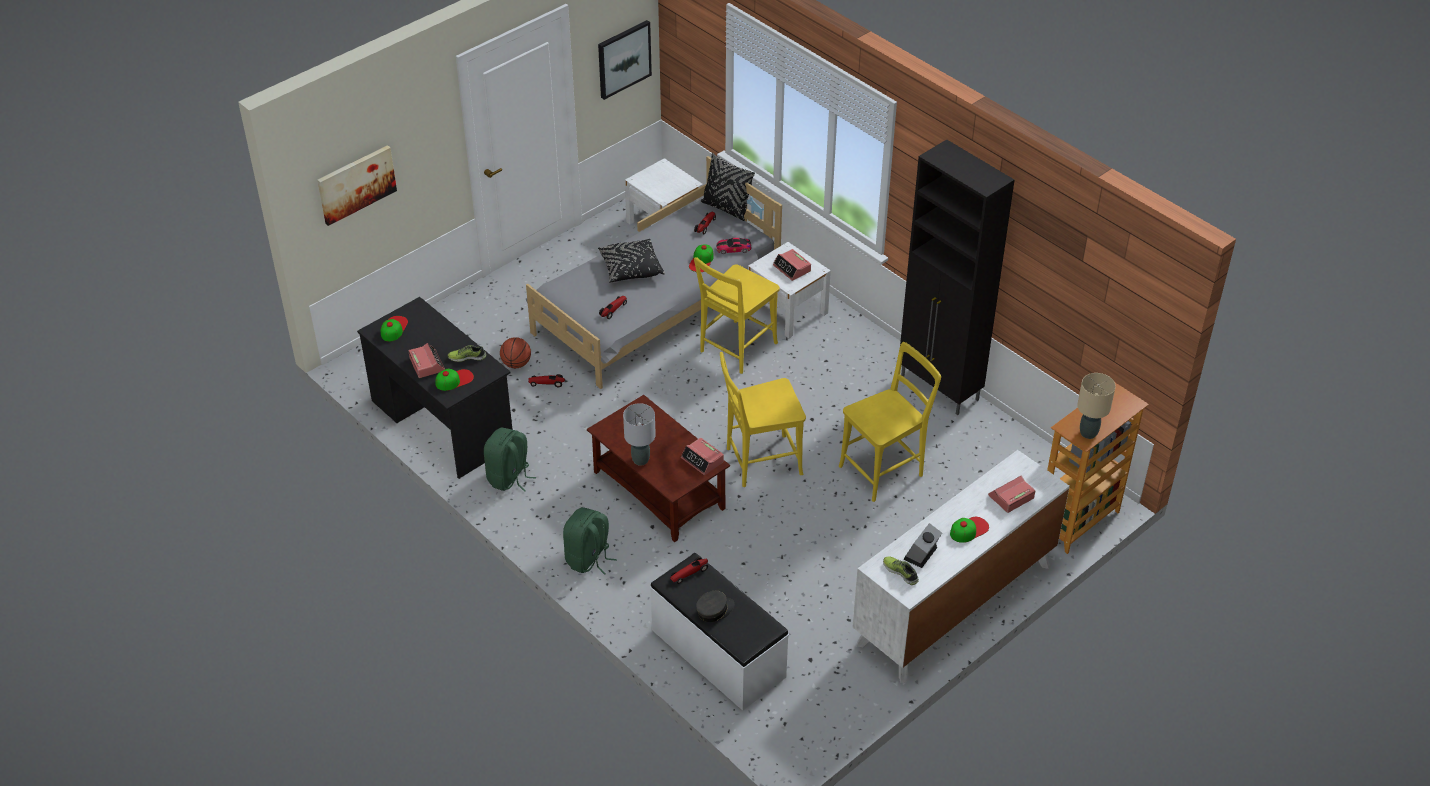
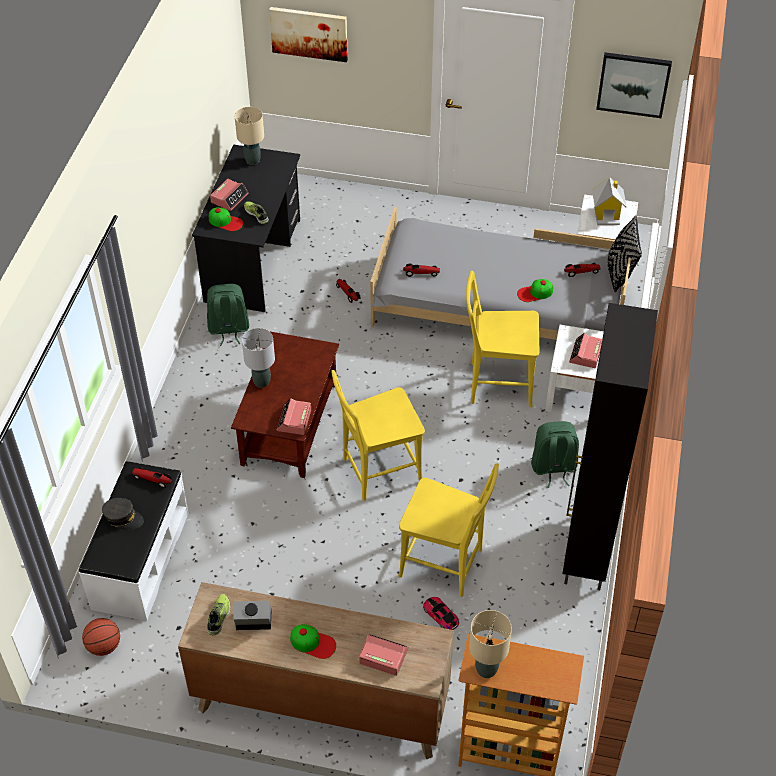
camera: 55 degrees right, 5 degrees up
(393, 328) = (252, 160): cap -> beige table lamp
(516, 364) = (352, 264): basketball -> basketball (104, 646)
(588, 559) = (181, 423): green backpack -> green backpack (553, 468)
(631, 269) = (480, 256): black pillow -> none
(660, 180) = (607, 214): none -> toy house
(733, 248) = (572, 304): toy car -> toy car (440, 615)
(759, 462) = (377, 471): yellow chair -> yellow chair turned 60 degrees counterclockwise
(954, 605) = (320, 704): white dresser -> brown dresser

